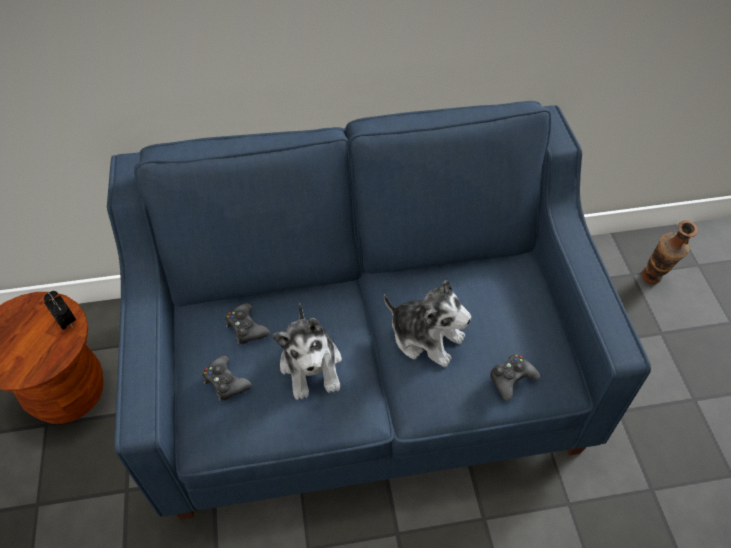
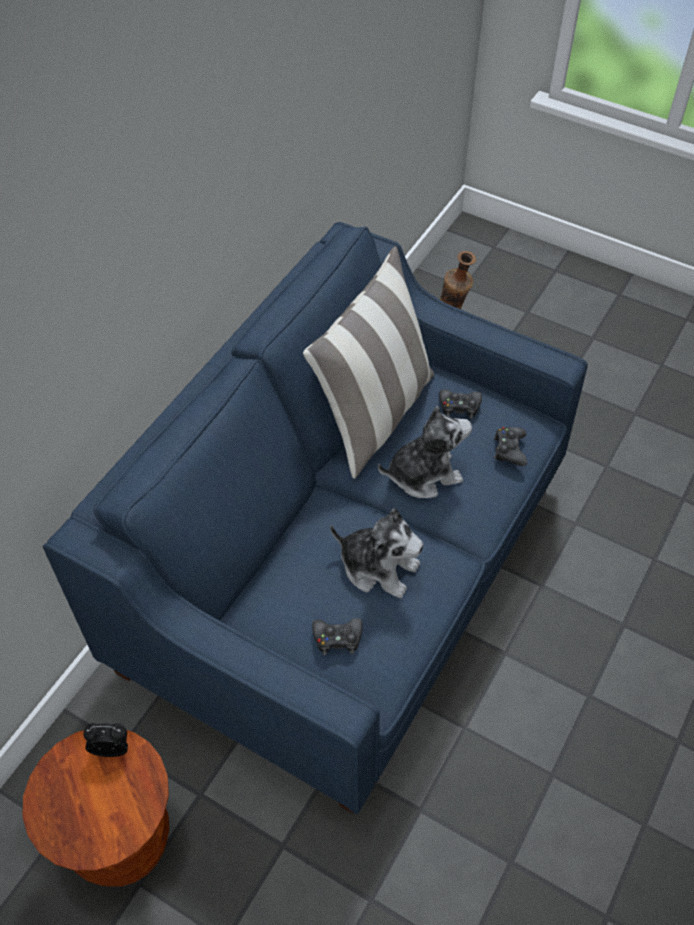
camera: 50 degrees left, 0 degrees up
(246, 328) = (295, 590): black game controller -> black game controller (459, 407)
(448, 267) = (373, 414): none -> pillow

